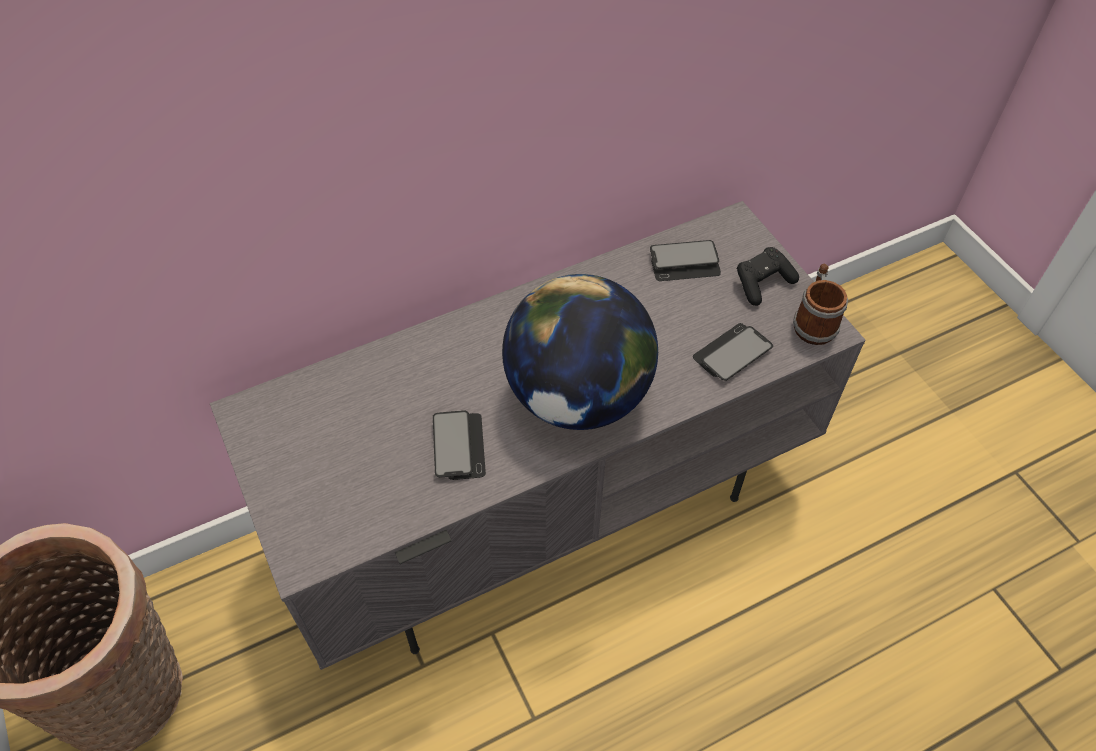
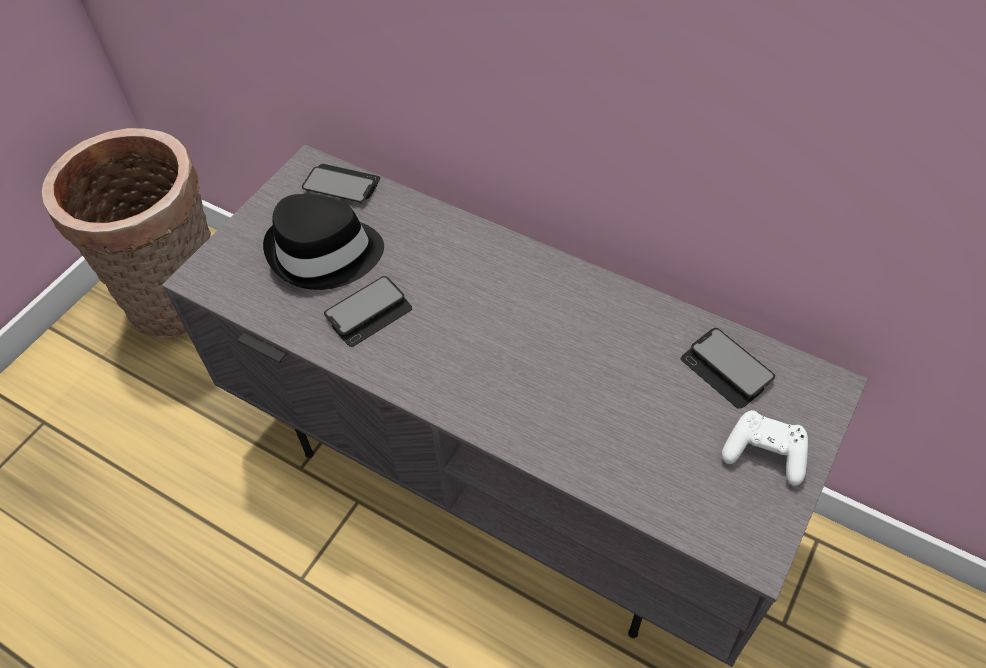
camera: 60 degrees right, 0 degrees up
(364, 448) = (324, 254): none -> black hat
(578, 396) = (485, 368): globe -> none
(732, 353) = (642, 471): phone -> phone (341, 185)
(762, 283) = (764, 453): black game controller -> white game controller
(813, 322) = (753, 531): mug -> none

